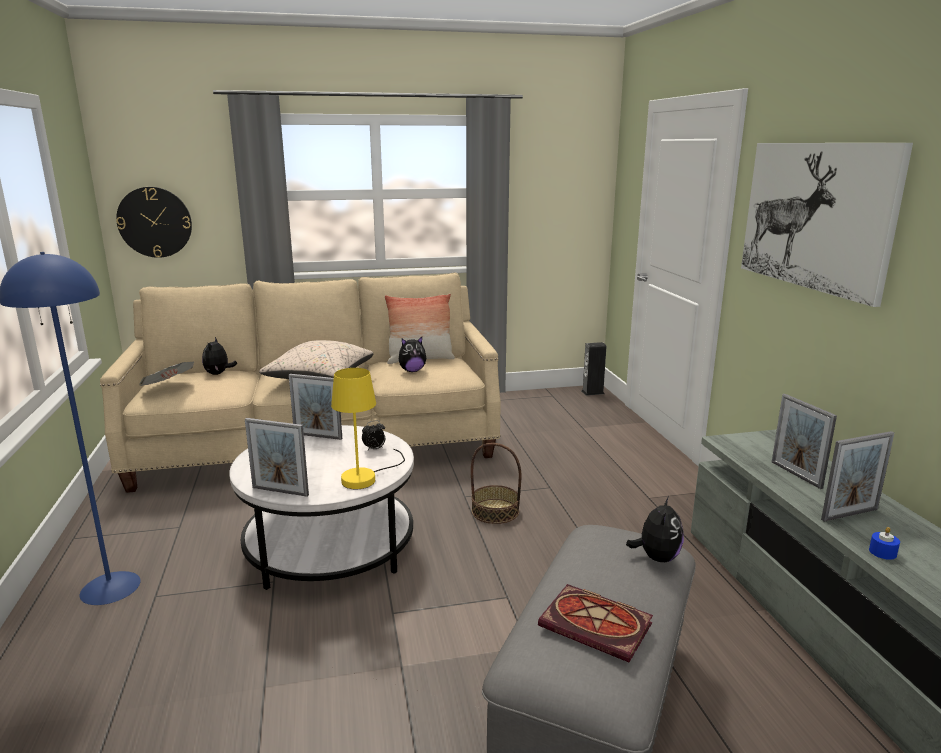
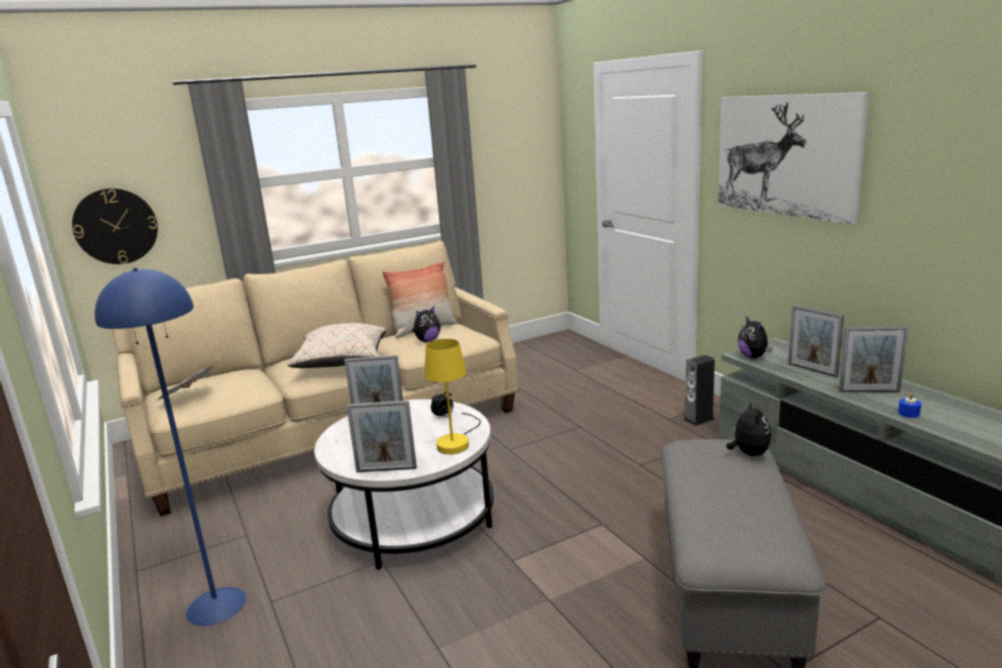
camera: 15 degrees left, 0 degrees up
(218, 374) = (228, 375): plush toy -> plush toy (753, 357)
(495, 511) = (545, 456): basket -> none
(592, 392) = (565, 337): speaker -> speaker (699, 419)
(598, 625) = (745, 511): book -> none
(849, 514) = (869, 391): picture frame -> picture frame turned 45 degrees clockwise

